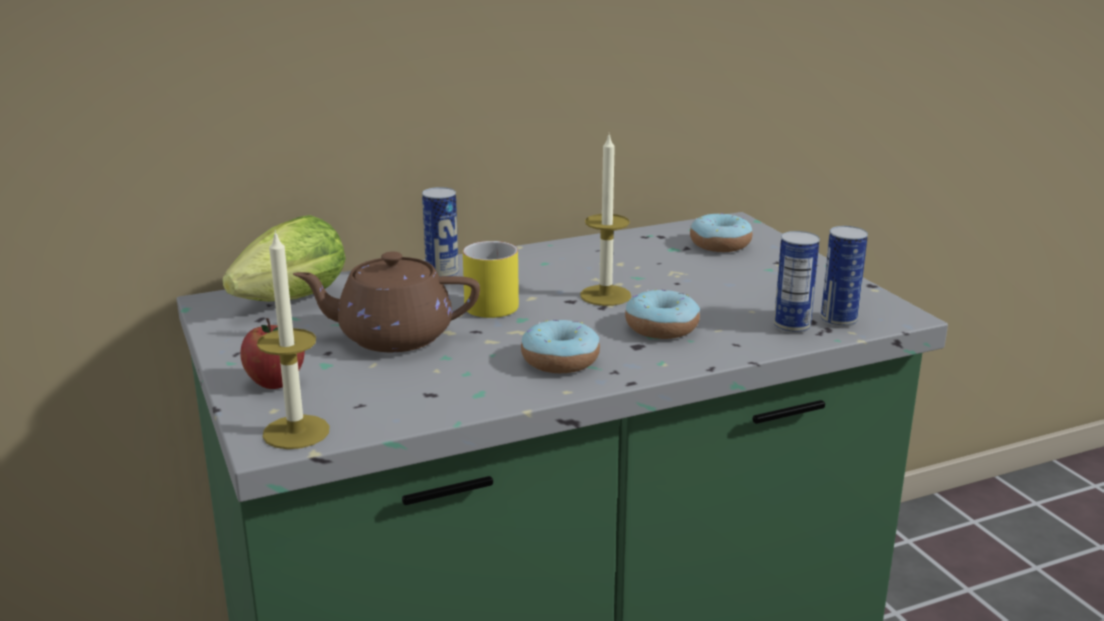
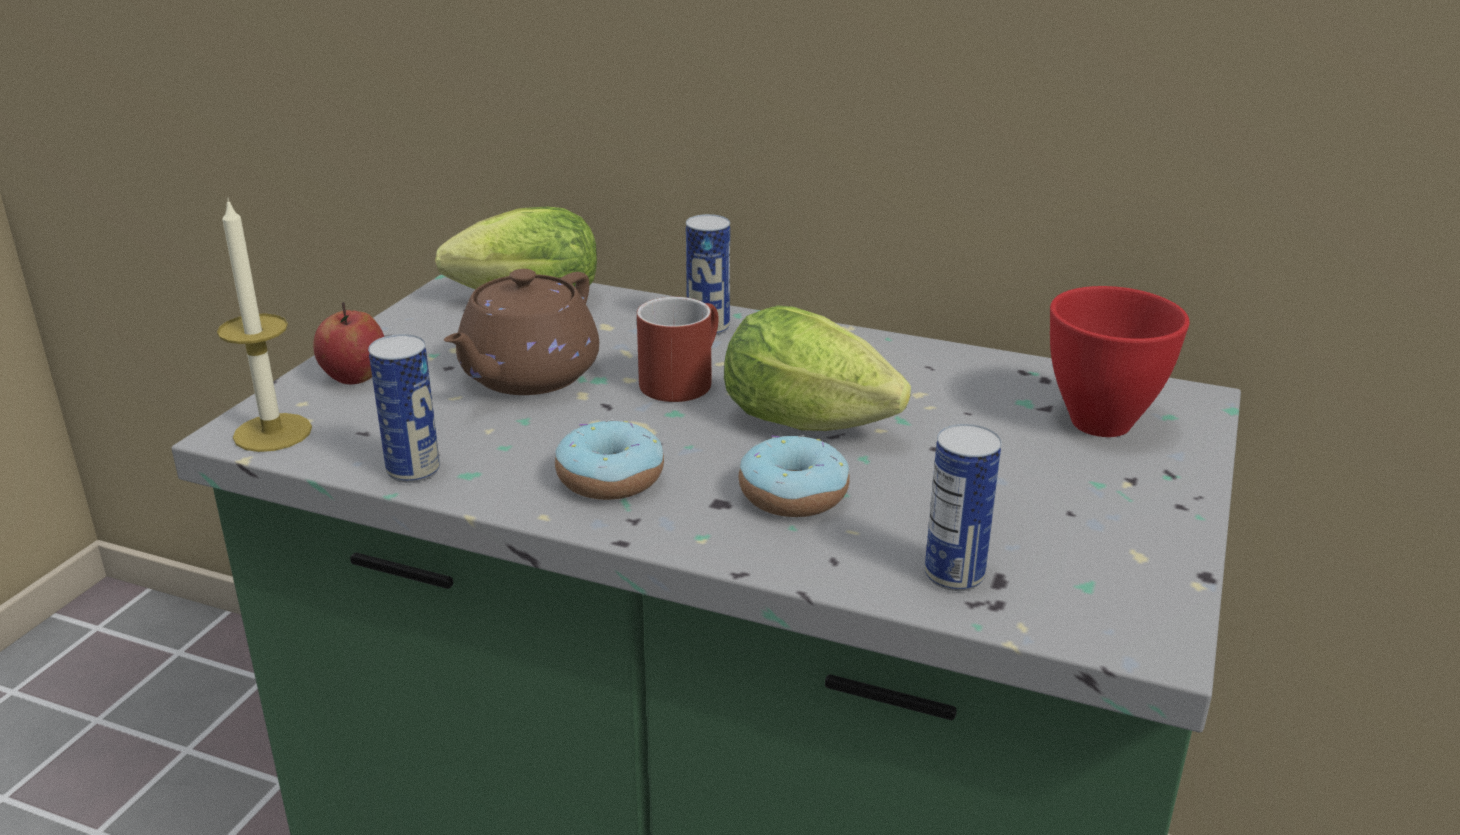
camera: 45 degrees right, 5 degrees up
(392, 336) = (527, 376): brown teapot -> brown teapot turned 105 degrees counterclockwise
(488, 302) = (682, 379): yellow mug -> red mug
(605, 295) = (816, 426): candle -> lettuce
(720, 244) = (1102, 421): donut -> red bowl
(838, 320) = (1039, 600): can -> can (413, 470)

